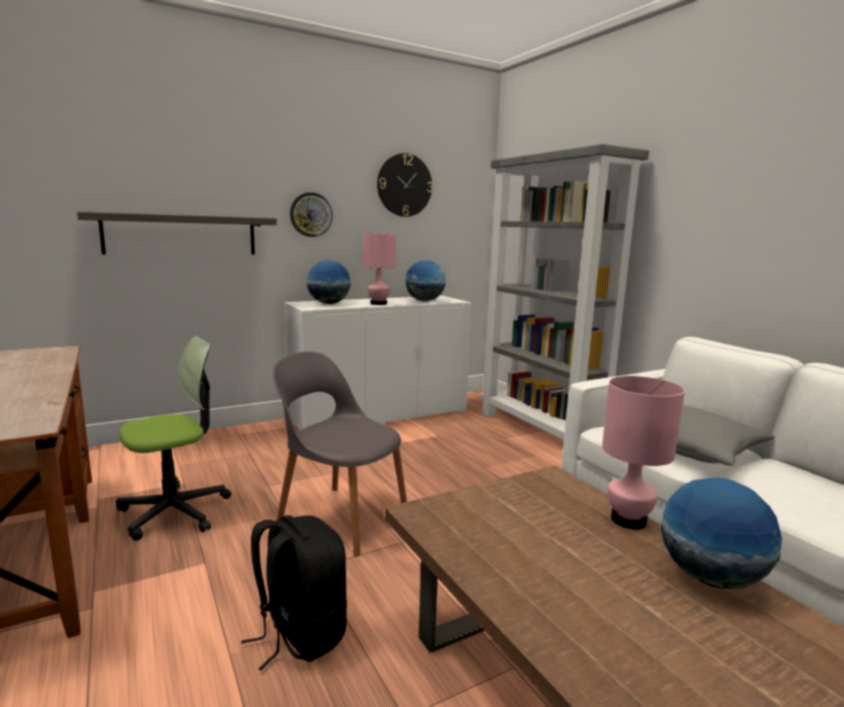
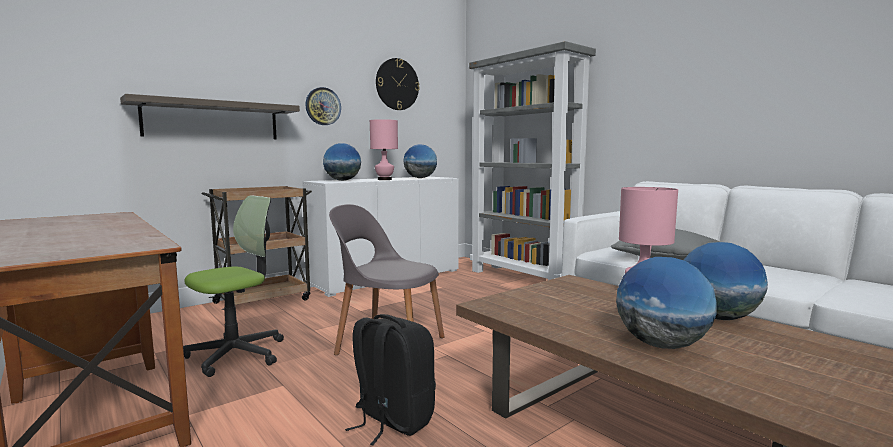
camera: 10 degrees left, 5 degrees down
(234, 437) = (264, 301): none -> brown cart
(602, 624) = (661, 345): none -> globe

